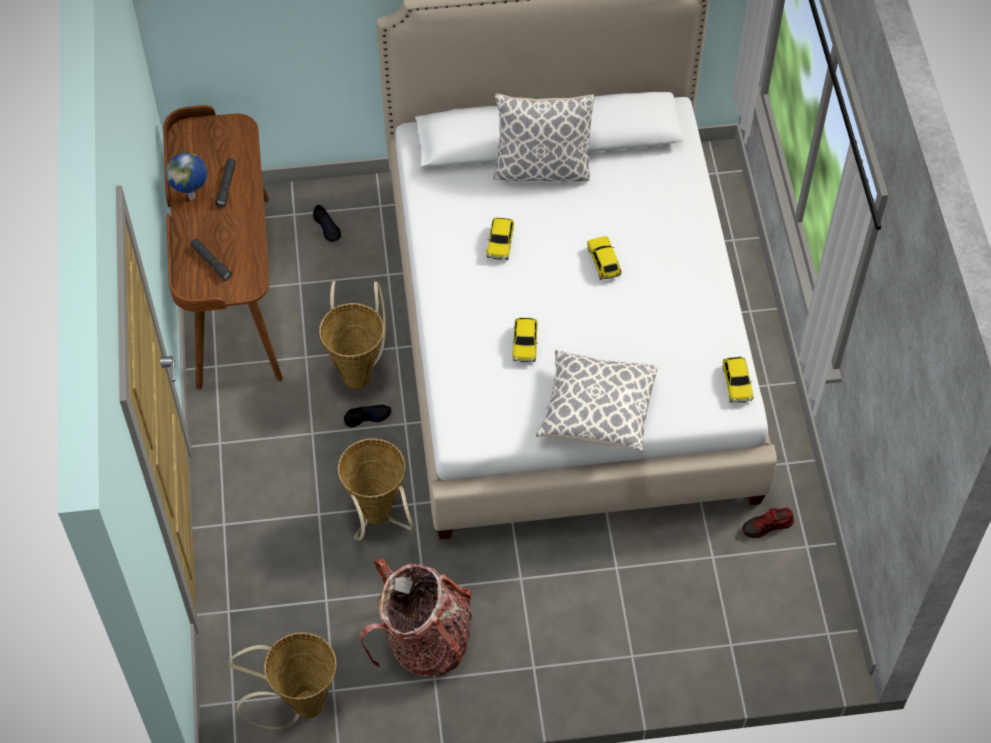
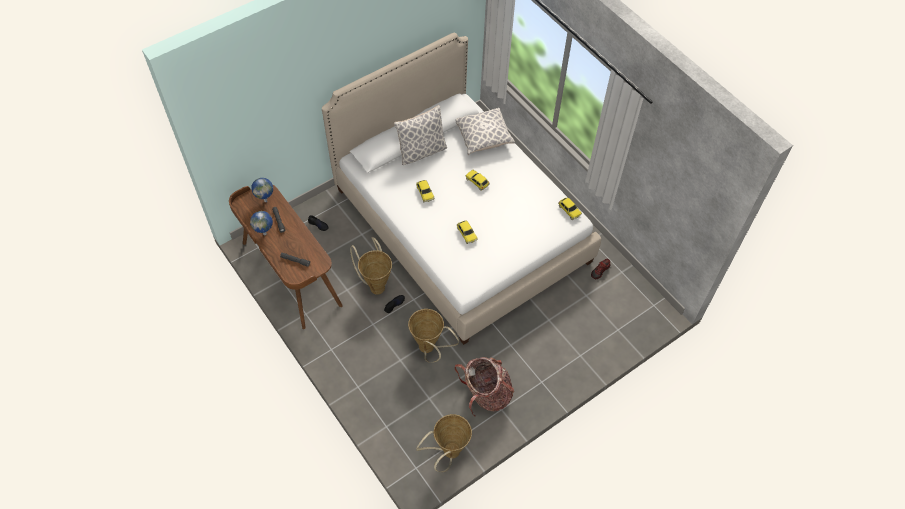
camera: 30 degrees left, 0 degrees up
(228, 143) = (266, 200): none -> globe
(596, 412) = (517, 250): pillow -> pillow (483, 137)

